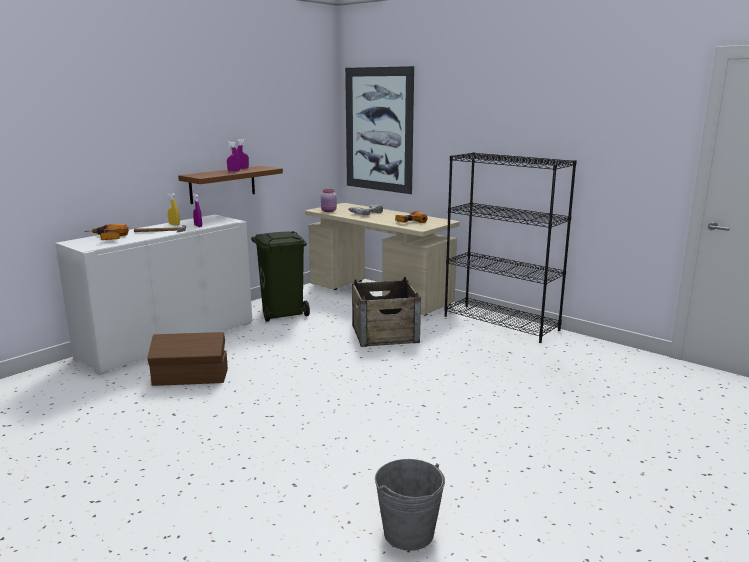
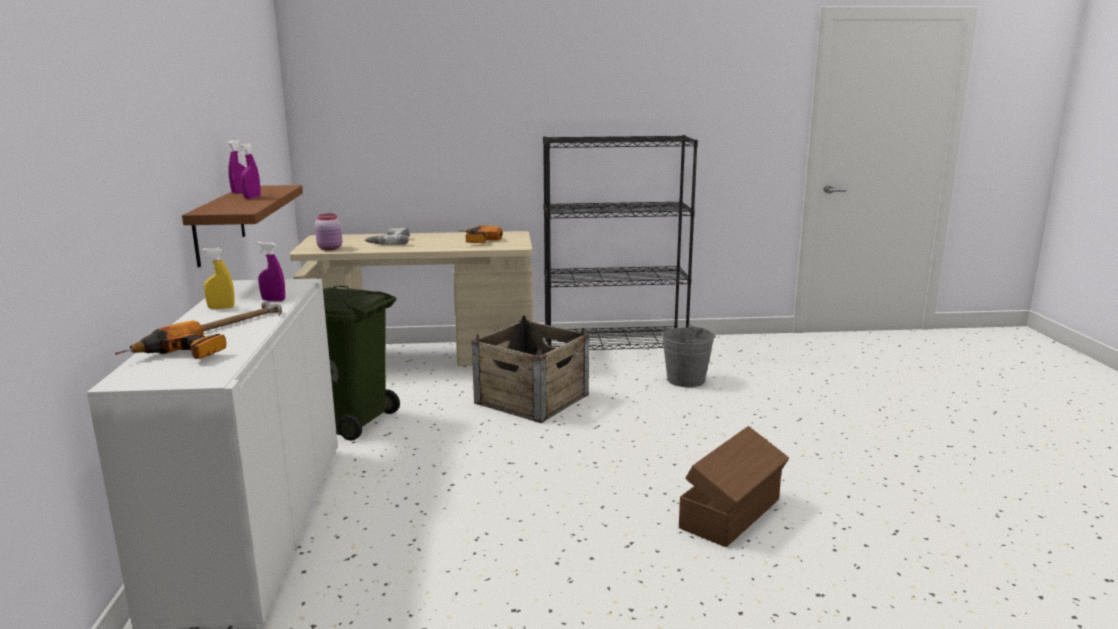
camera: 45 degrees left, 0 degrees up
(191, 377) = (422, 555): brown storage box -> brown storage box (732, 513)
(378, 130) = (370, 116): picture -> none
(408, 533) = (981, 570): grey bucket -> grey bucket (686, 380)

